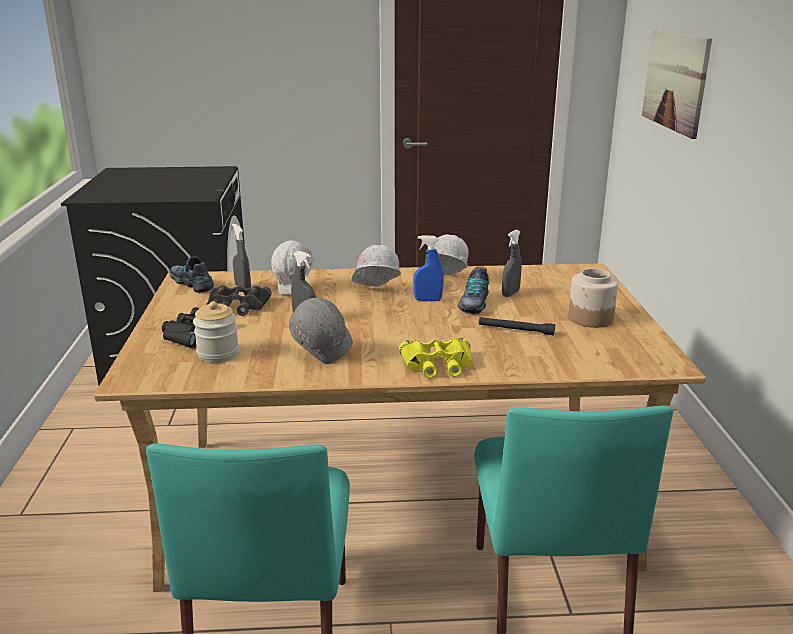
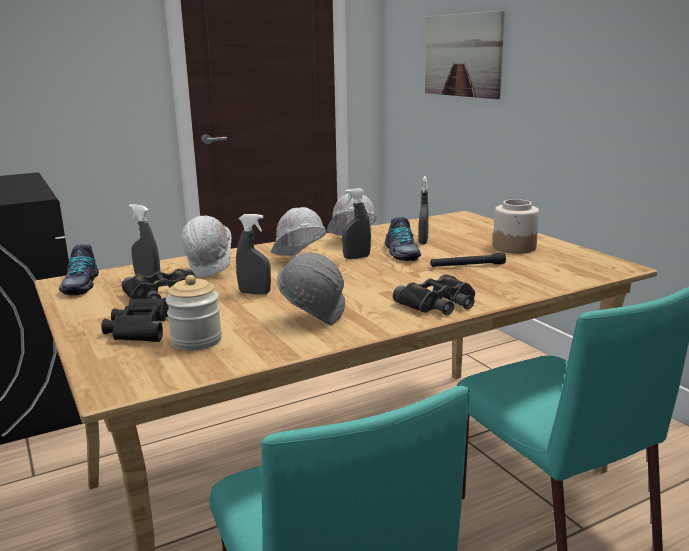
camera: 25 degrees left, 5 degrees down
(192, 283) = (80, 285): shoe -> shoe turned 120 degrees counterclockwise
(428, 300) = (356, 257): blue spray bottle -> grey spray bottle
(437, 364) = (439, 303): yellow binoculars -> black binoculars

